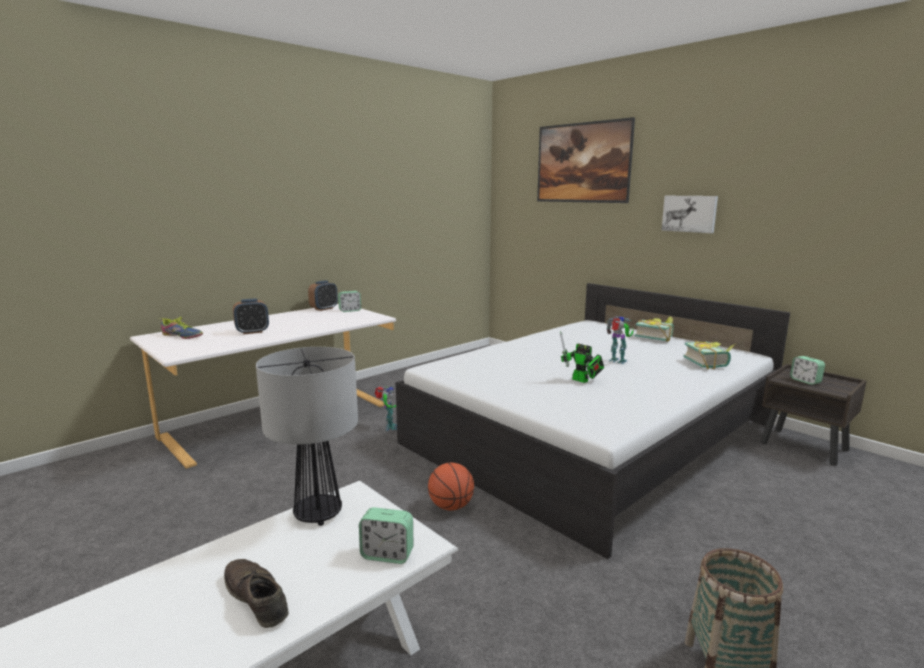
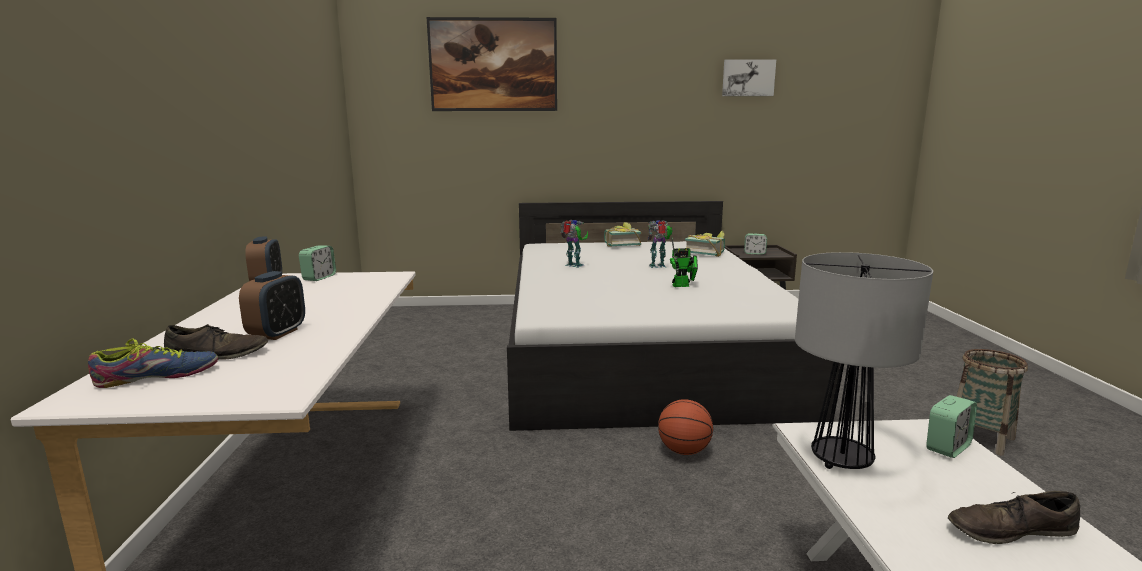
camera: 50 degrees left, 0 degrees up
(216, 334) = (217, 354): none -> brown shoe
(390, 427) = (463, 421): toy robot -> toy robot (574, 266)
(689, 213) = (624, 119): picture -> picture (748, 78)

